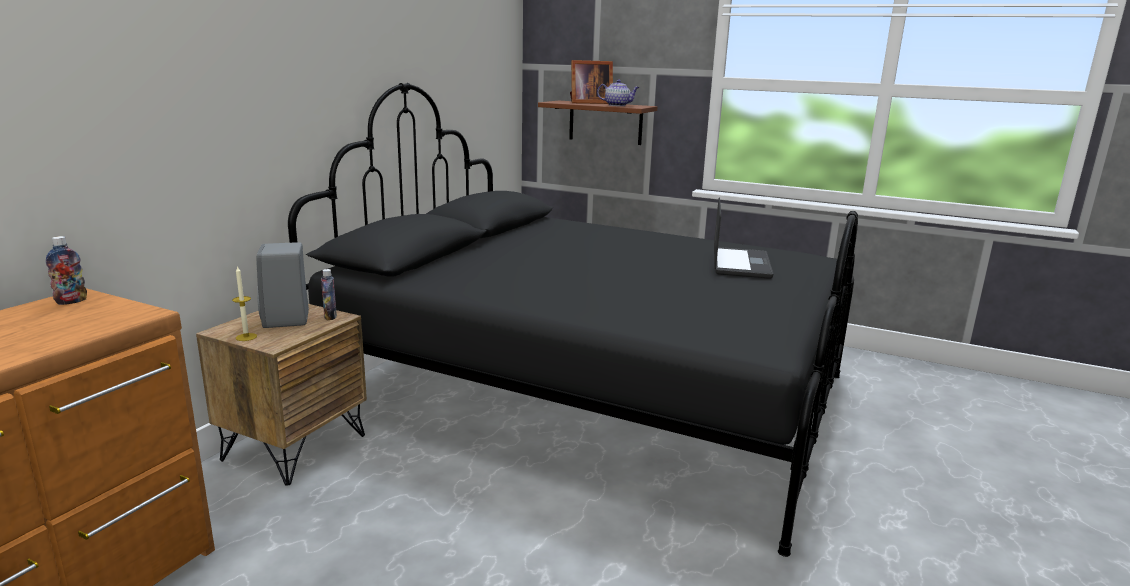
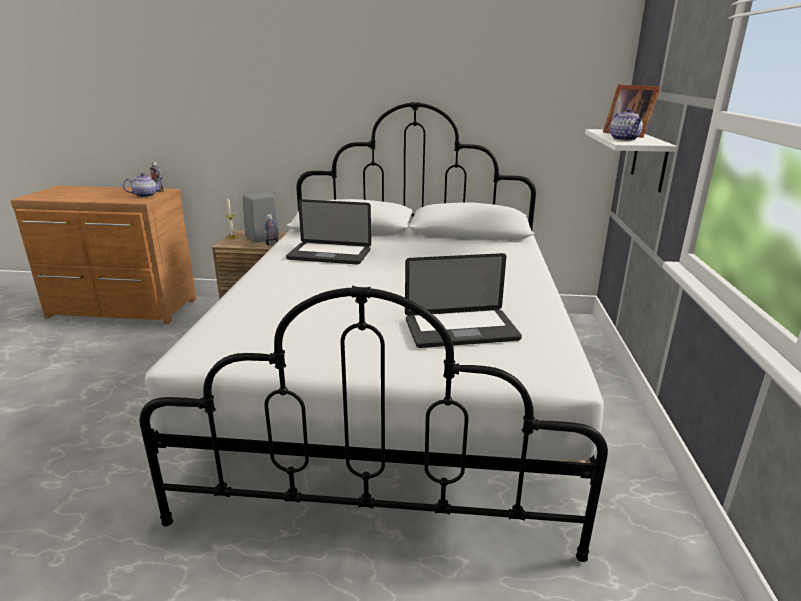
camera: 70 degrees right, 5 degrees up
(94, 310) = (146, 195): none -> teapot
(506, 275) = (329, 255): none -> laptop
(591, 393) = (398, 388): black bed -> white bed
(605, 122) = (649, 160): brown shelf -> white shelf

